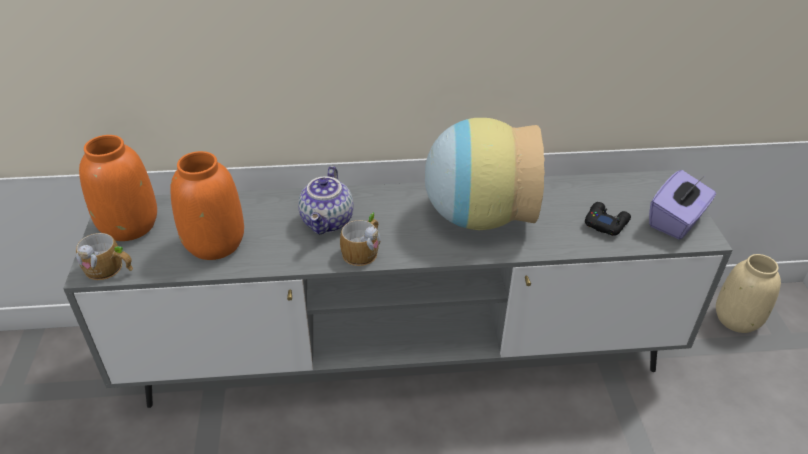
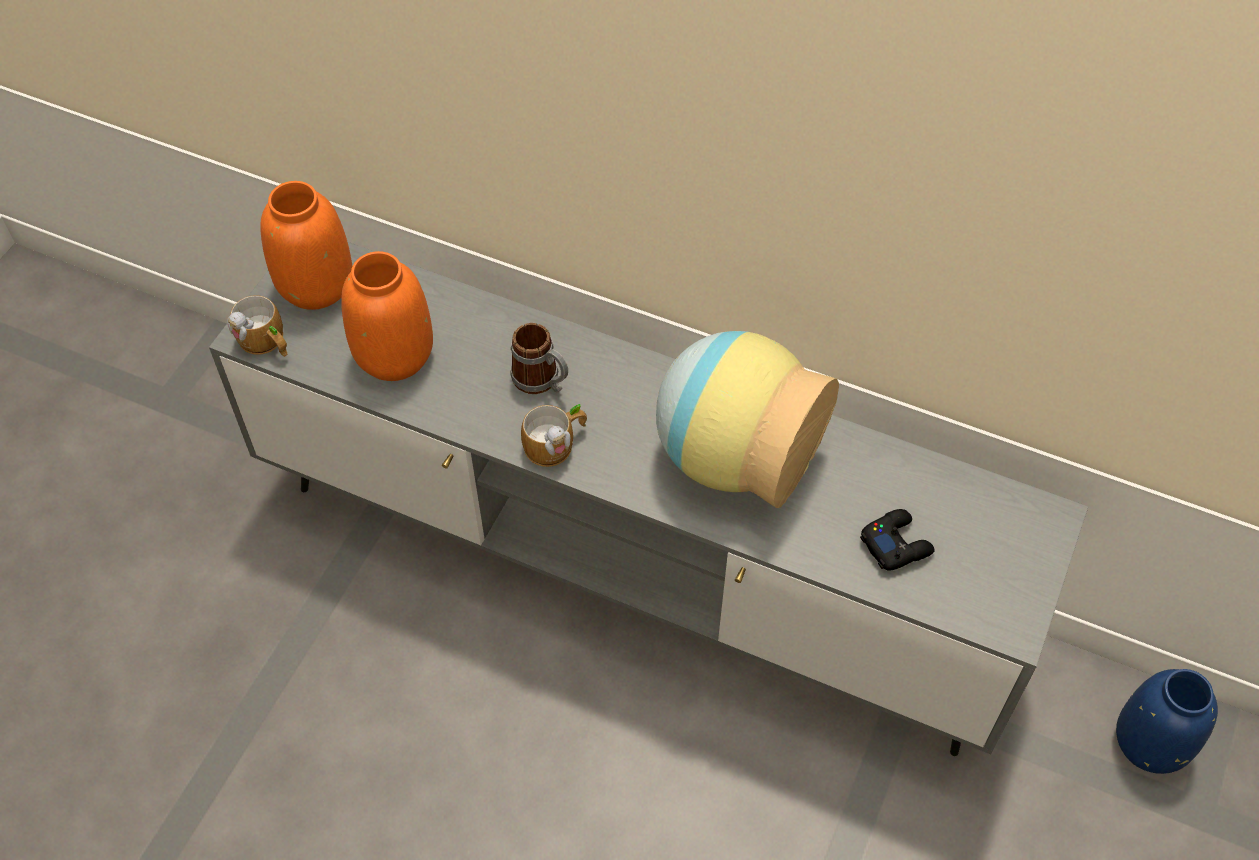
camera: 30 degrees right, 15 degrees up
(328, 222) = (542, 381): teapot -> mug
(676, 221) = (998, 587): purple tissue box -> none
(736, 318) = (1149, 742): beige vase -> blue vase

